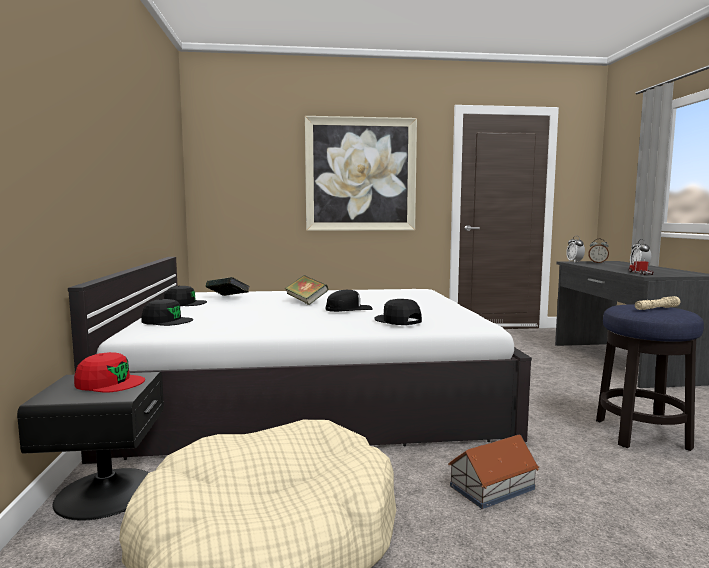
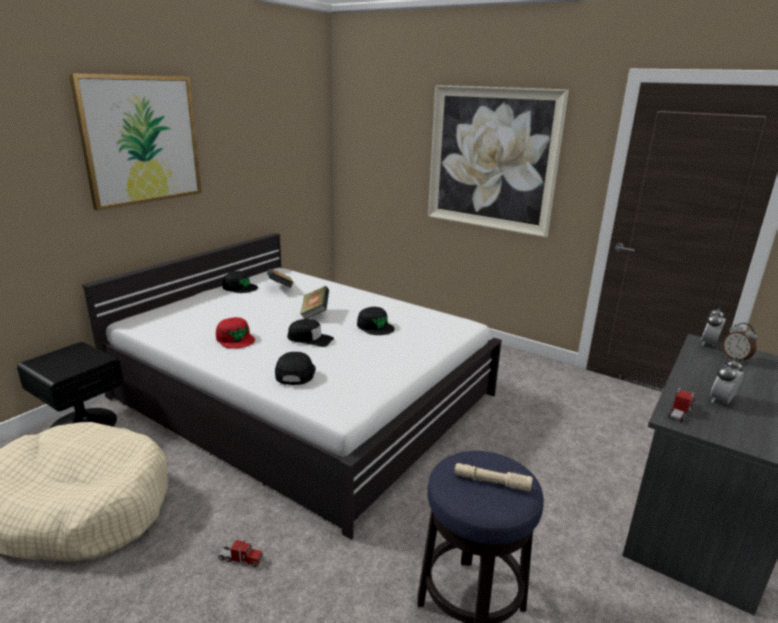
camera: 40 degrees right, 15 degrees up
(101, 115) = (141, 140): none -> picture
(110, 383) = (77, 360): red cap -> red cap (235, 339)
(167, 321) = (180, 310): black cap -> black cap (375, 326)
(491, 487) = (240, 559): toy house -> toy truck

